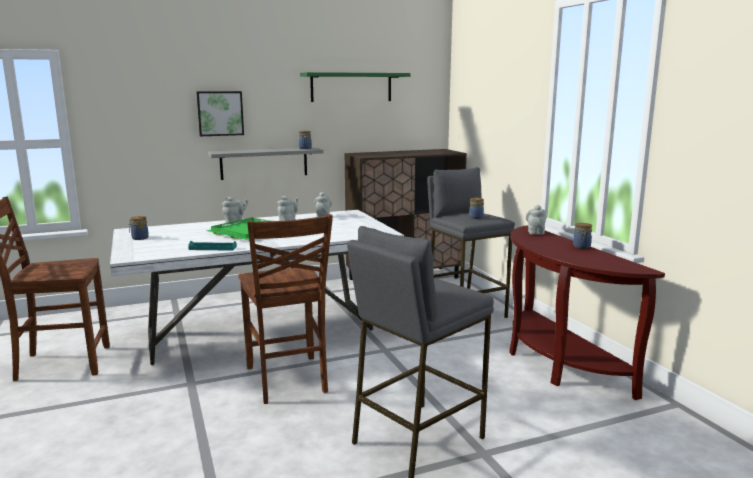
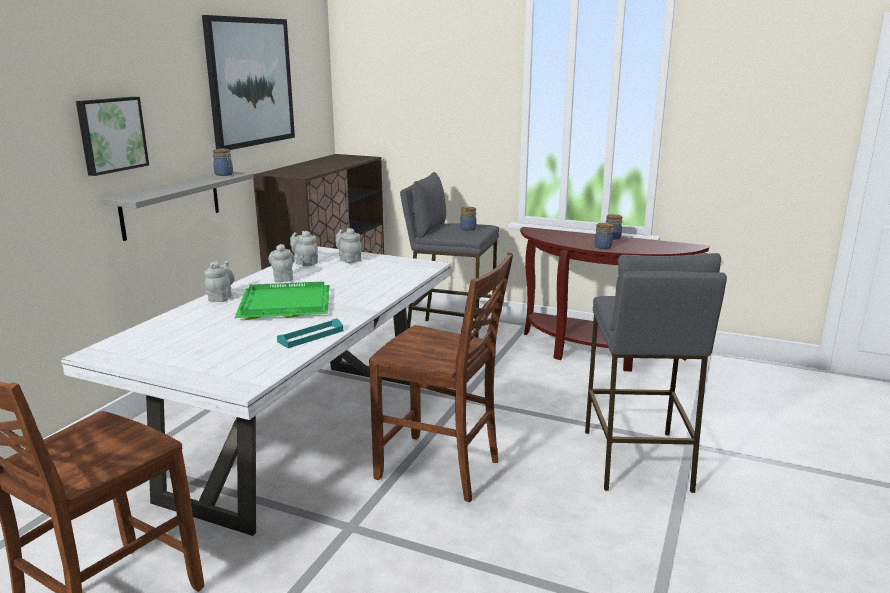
camera: 45 degrees left, 5 degrees up
(139, 238) = (161, 357): jar -> jar (603, 247)
(351, 87) = (250, 82): green shelf -> picture
(535, 232) = (548, 232): grey teapot -> grey teapot (349, 260)

